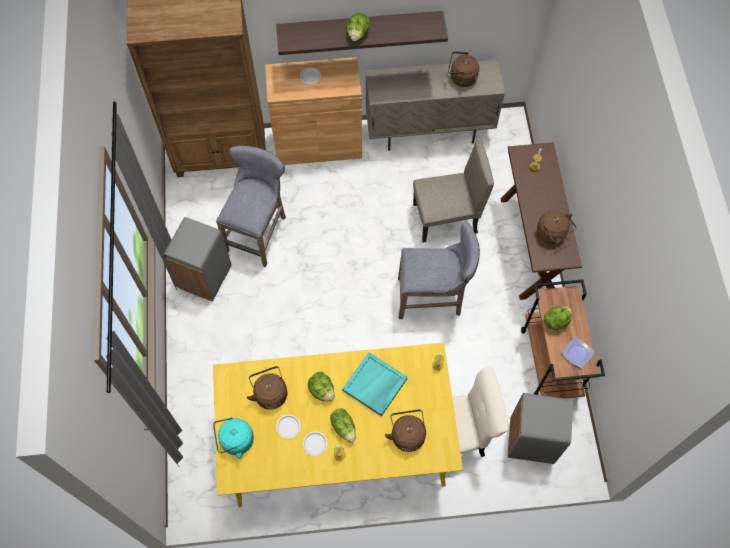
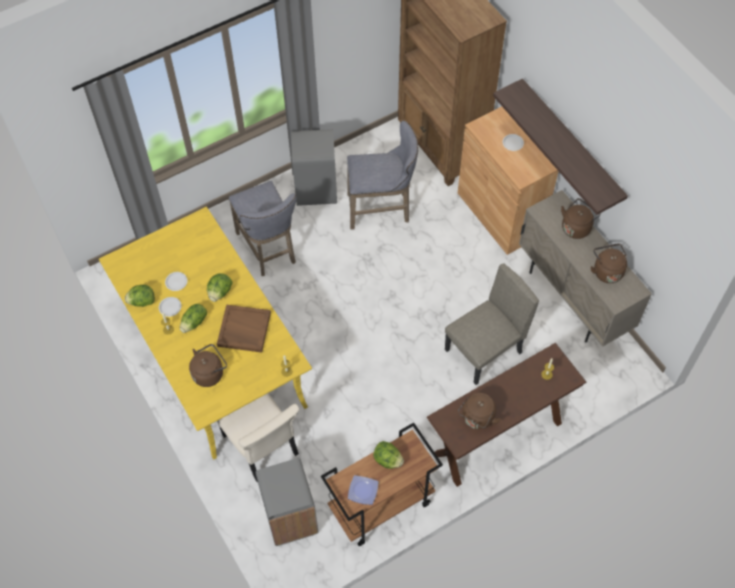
camera: 65 degrees right, 5 degrees down
(235, 441) = (147, 251): turquoise kettle -> none
(270, 393) = (200, 256): brown kettle -> brown kettle (576, 227)
(358, 34) = (552, 141): lettuce -> lettuce (142, 301)
(375, 385) = (243, 330): turquoise tray -> brown tray
(433, 298) = (393, 375): grey stool -> grey stool (268, 250)
(445, 219) = (484, 352): beige chair -> beige chair turned 90 degrees counterclockwise

